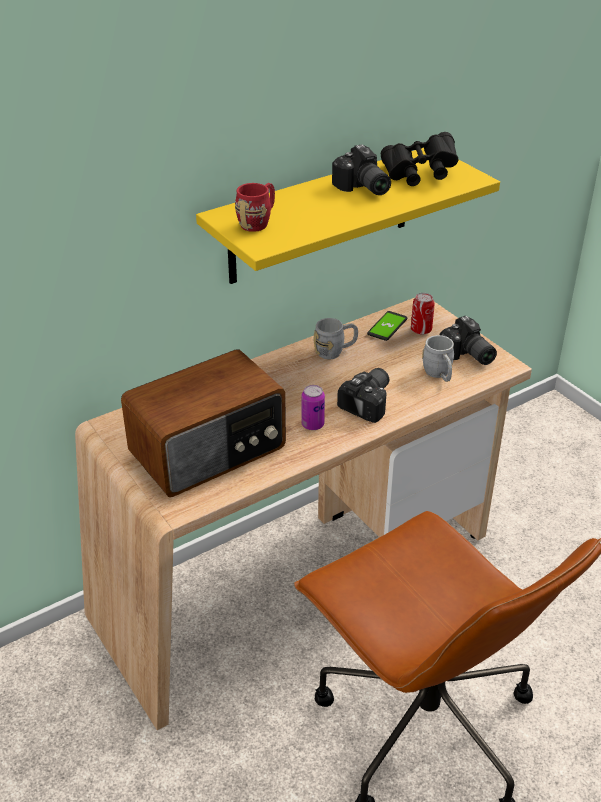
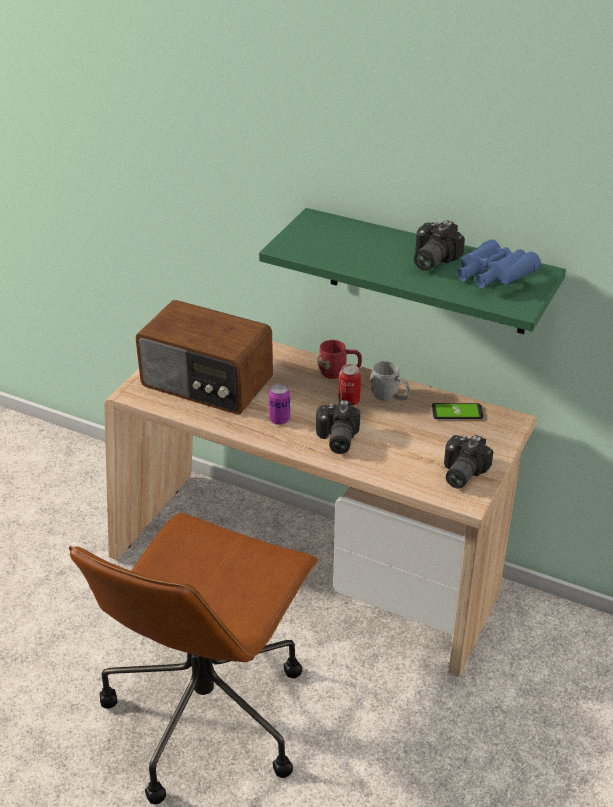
camera: 60 degrees right, 0 degrees up
(258, 222) = (319, 234): red mug -> red mug (339, 372)
(320, 215) = (427, 272): yellow shelf -> green shelf
(370, 402) = (335, 439): camera -> camera turned 90 degrees clockwise
(419, 174) = (492, 278): black binoculars -> blue binoculars
(421, 330) = (472, 433): can -> can (349, 401)
(439, 375) = (412, 465): grey mug -> none

